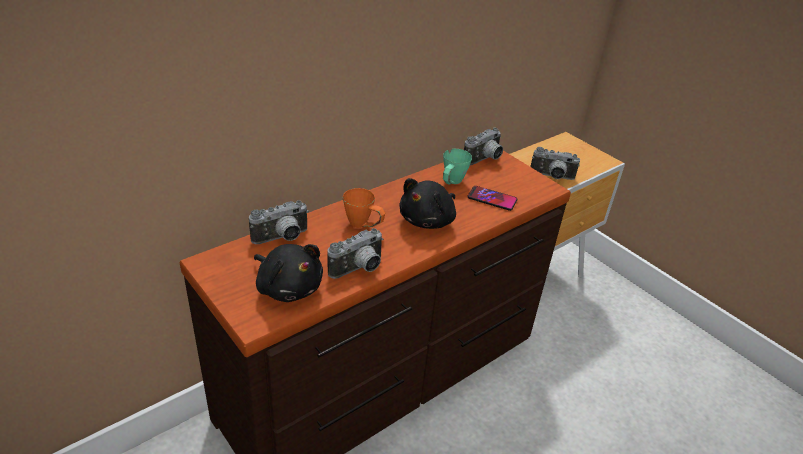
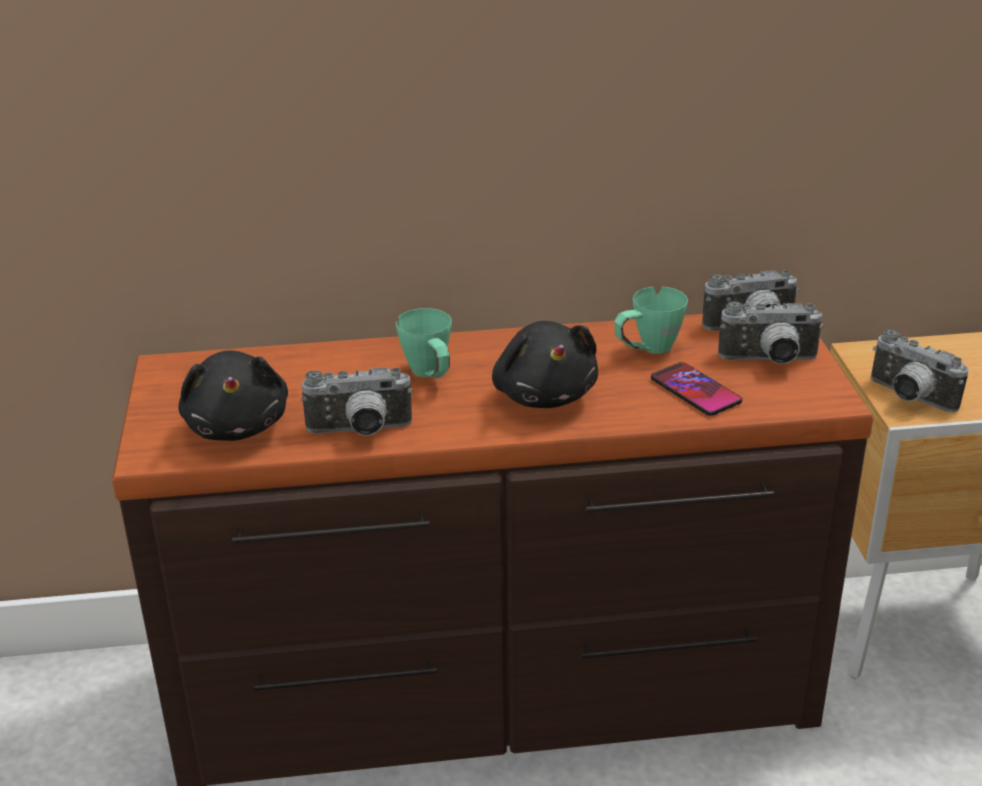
camera: 35 degrees right, 5 degrees down
(282, 238) = (294, 363): camera -> camera (769, 361)
(364, 226) = (431, 376): orange mug -> green mug
(428, 220) = (544, 394): black plush toy -> black plush toy turned 90 degrees counterclockwise

